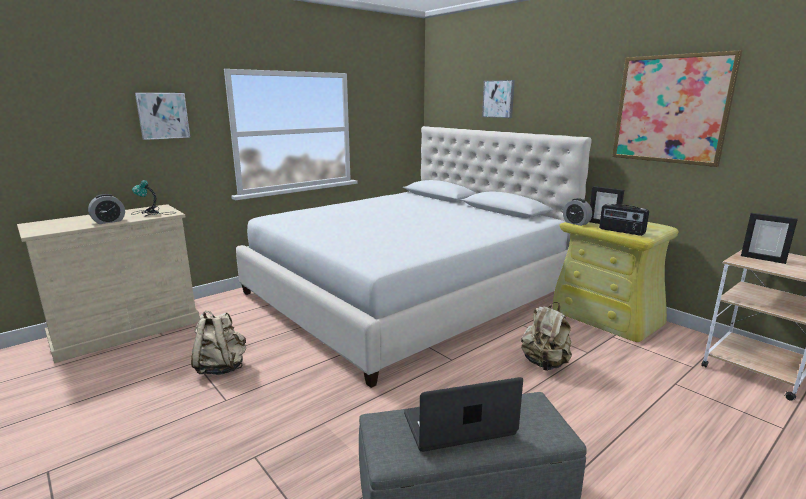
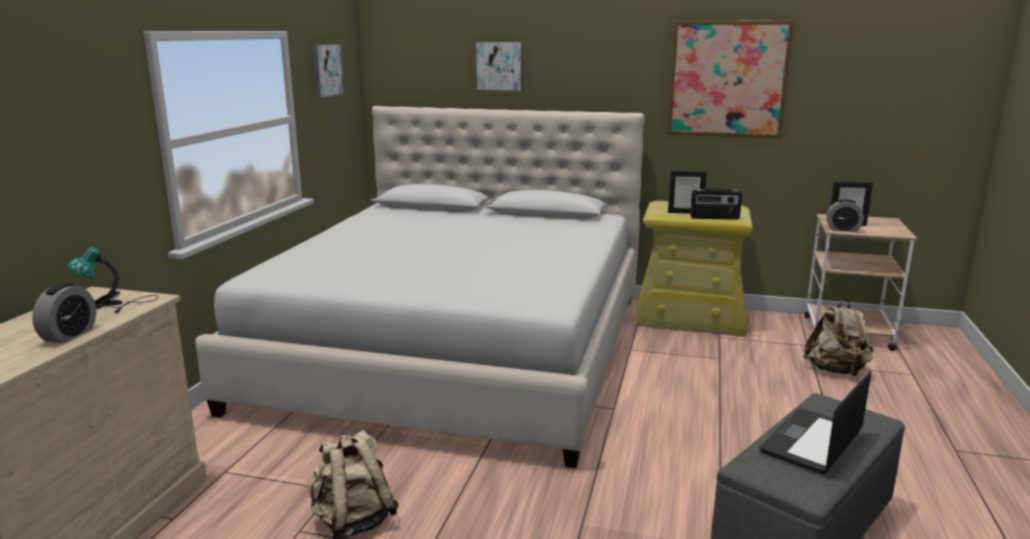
camera: 35 degrees left, 0 degrees up
(163, 115) = (69, 123): picture -> picture (326, 70)
(545, 363) = (700, 382): beige backpack -> beige backpack (836, 371)
(576, 223) = (660, 216): alarm clock -> alarm clock (843, 230)

